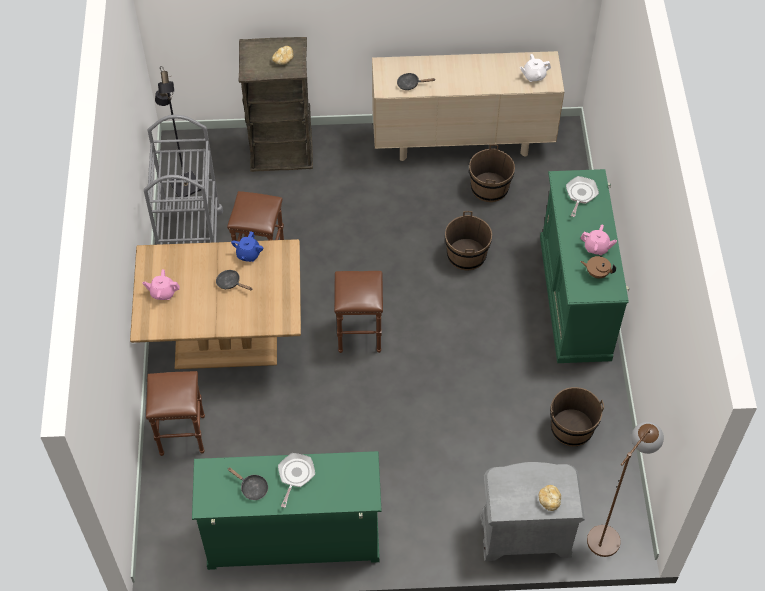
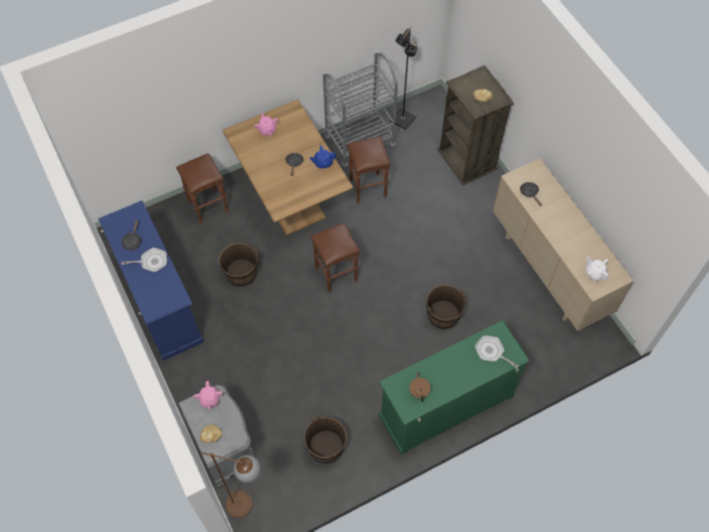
camera: 65 degrees right, 5 degrees up
(292, 538) = (160, 301): green cabinet -> blue cabinet
(489, 188) = (516, 306): brown bucket -> brown bucket (241, 273)
(580, 194) = (491, 352): frying pan -> frying pan turned 135 degrees counterclockwise
(596, 248) = (444, 382): pink teapot -> pink teapot (210, 399)

